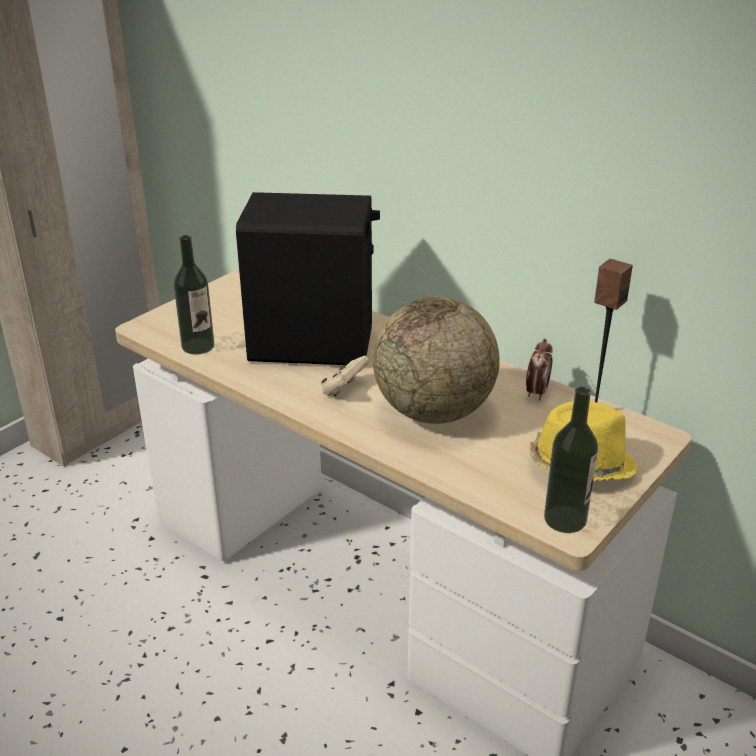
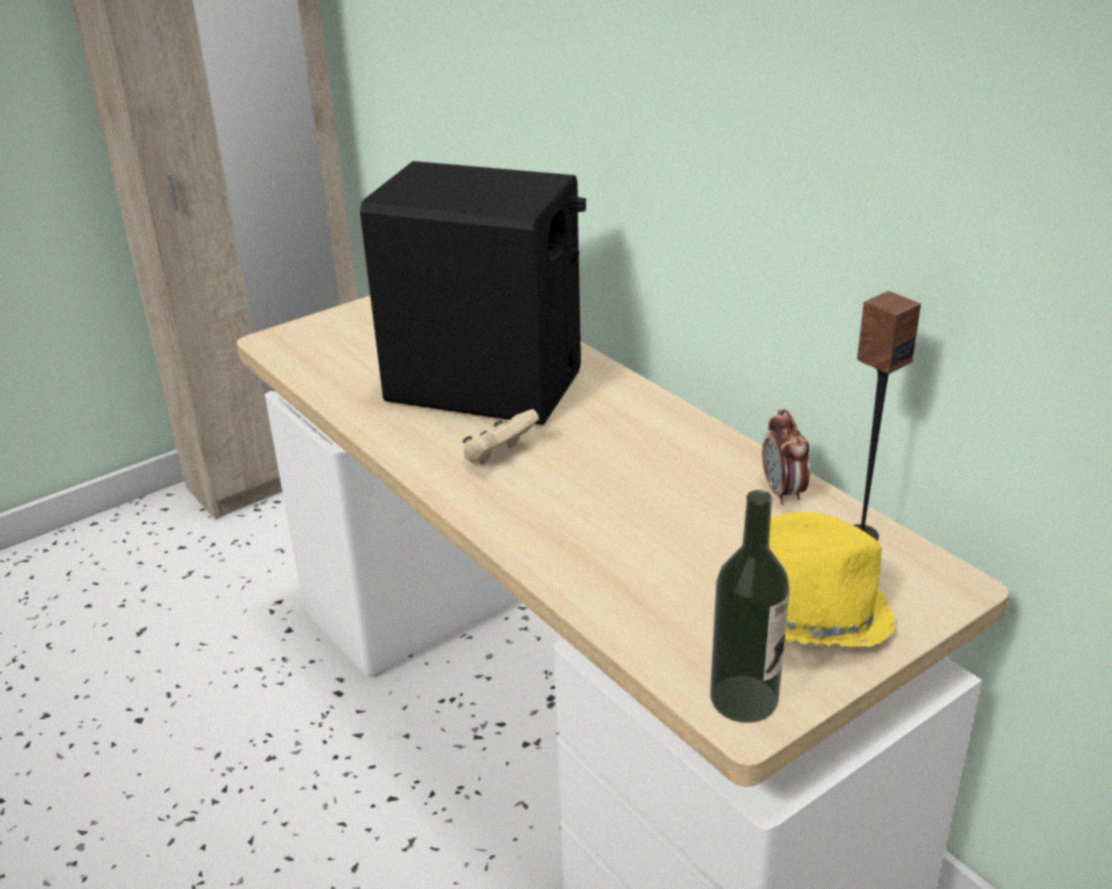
camera: 15 degrees right, 0 degrees up
(198, 346) = (330, 374): bottle -> none
(434, 412) = (614, 504): globe -> none
(536, 392) = (783, 492): alarm clock -> alarm clock turned 135 degrees clockwise

